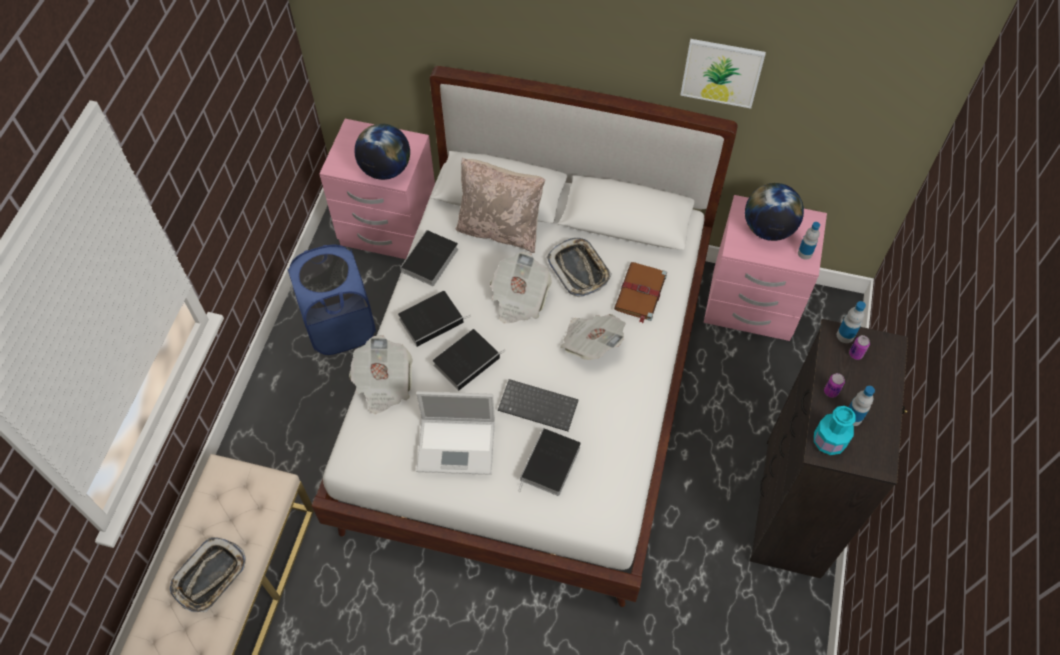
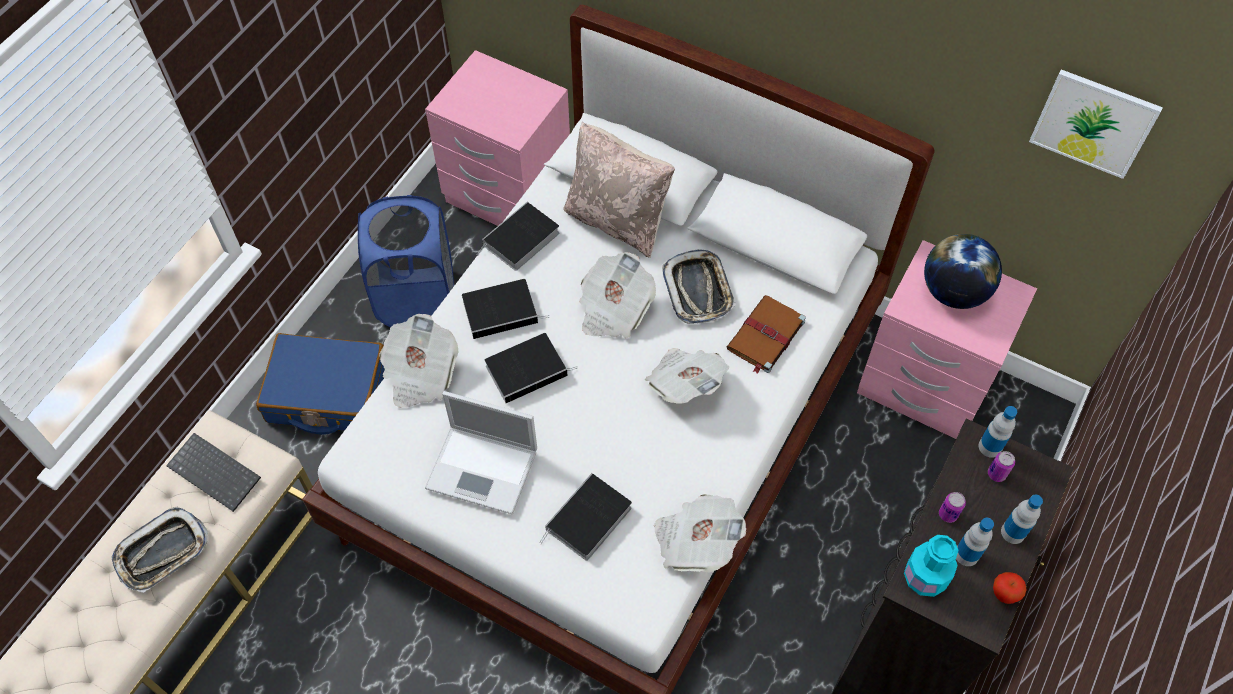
camera: 15 degrees right, 0 degrees up
(291, 419) = (328, 393): none -> blue suitcase
(385, 169) = (503, 120): globe -> none
(539, 405) = (598, 444): keyboard -> keyboard (216, 472)
(636, 461) = (695, 542): none -> newspaper
(721, 72) = (922, 78): picture -> picture (1093, 123)
(805, 253) = (992, 333): bottle -> bottle (1013, 532)
(887, 440) = (1003, 594): none -> apple

